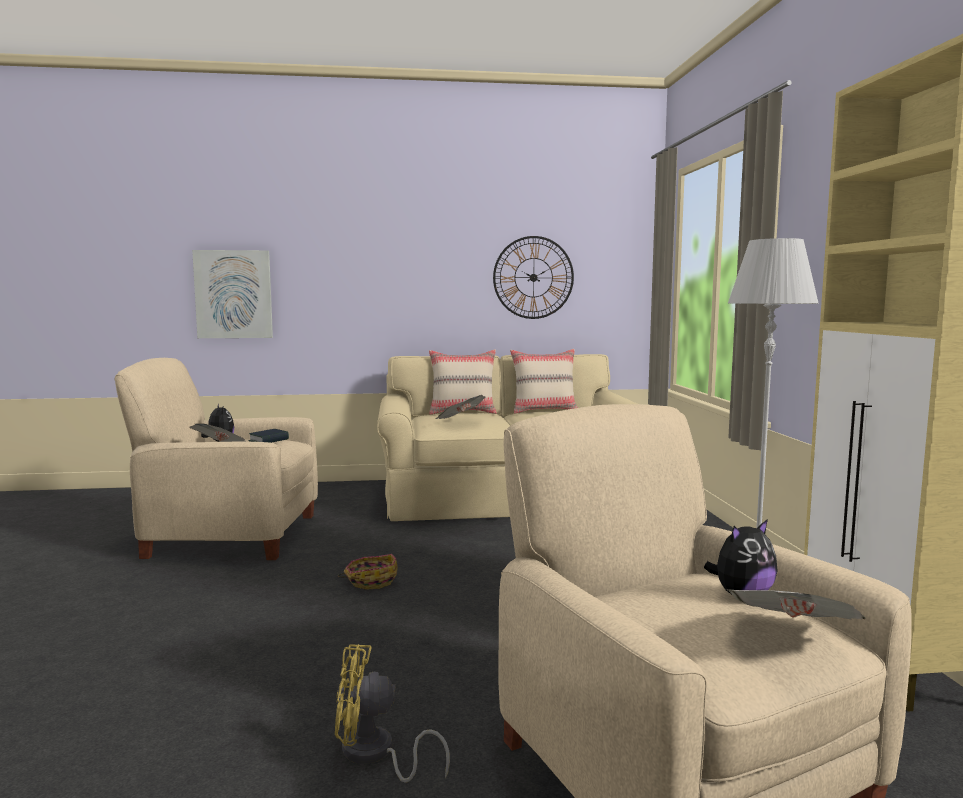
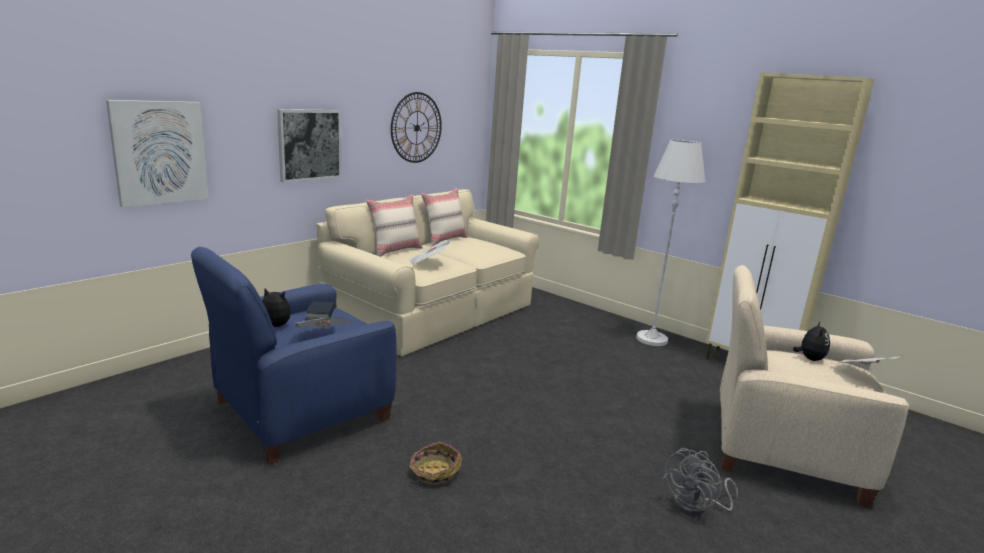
camera: 45 degrees left, 10 degrees up
(231, 535) = (300, 411): beige armchair -> blue armchair
(371, 580) = (486, 408): basket -> basket (434, 472)
(374, 755) = (696, 506): yellow fan -> grey fan
(385, 292) = (309, 145): none -> picture

